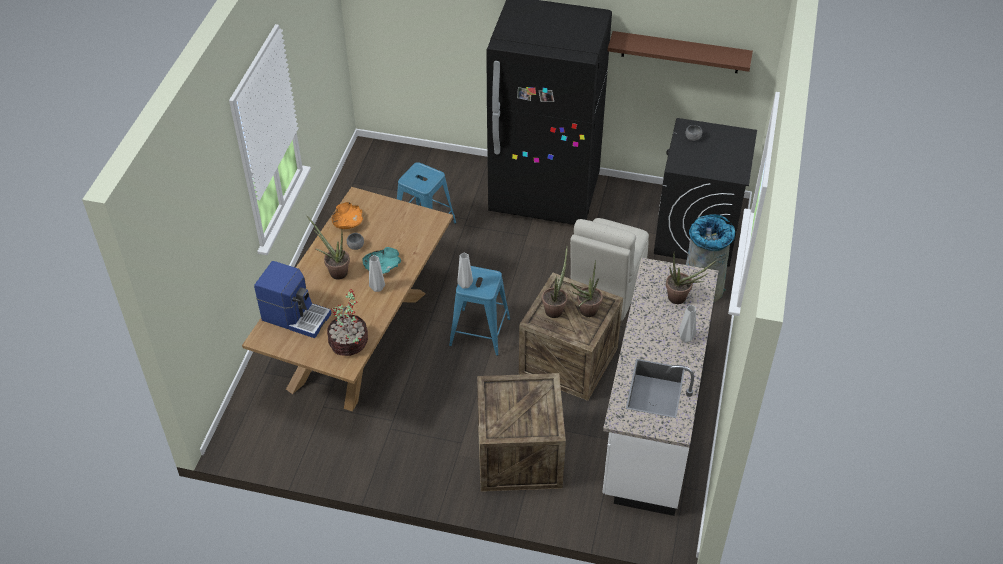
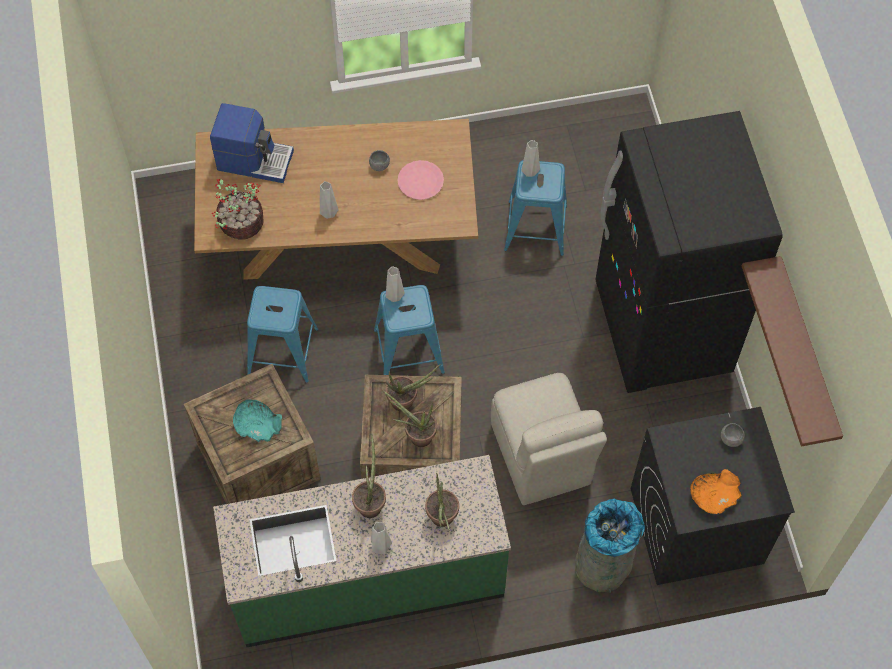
camera: 65 degrees right, 15 degrees up
(296, 316) = (254, 159): coffee machine -> coffee machine turned 75 degrees counterclockwise
(335, 271) = (333, 164): potted plant -> potted plant (370, 502)
(347, 221) = (412, 140): orange bowl -> orange bowl (714, 495)
(382, 266) = (363, 203): turquoise bowl -> turquoise bowl (257, 424)
(385, 229) = (420, 181): none -> pink plate
(411, 180) = (530, 173): none -> grey vase
(433, 407) = (283, 351): none -> blue stool
(605, 290) = (541, 456): beige chair -> beige chair turned 105 degrees counterclockwise
(652, 420) = (368, 578): white counter -> green counter

